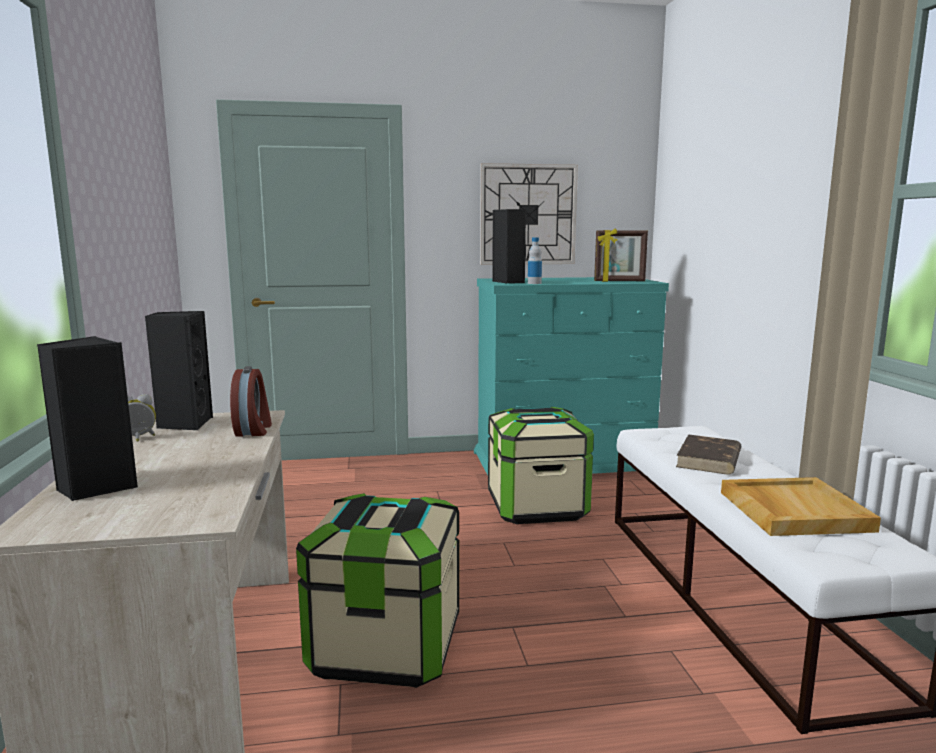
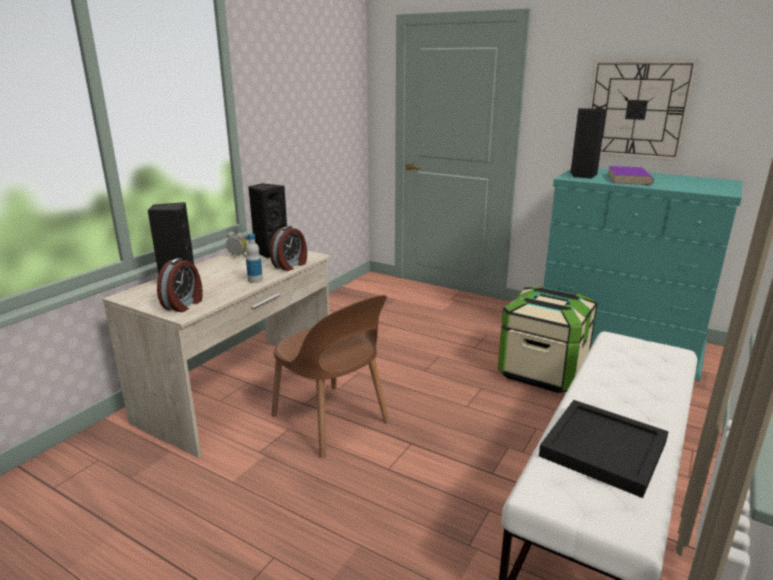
camera: 40 degrees right, 10 degrees up
(182, 509) = (184, 305): none -> alarm clock
(386, 647) = (331, 420): storage box -> brown chair
(534, 283) = (596, 180): bottle -> bottle (255, 280)
(554, 281) = (629, 179): none -> purple book
(619, 281) = (693, 188): picture frame -> none
(709, 459) = (623, 381): brown book -> none
(792, 510) = (602, 448): beige tray -> black tray

